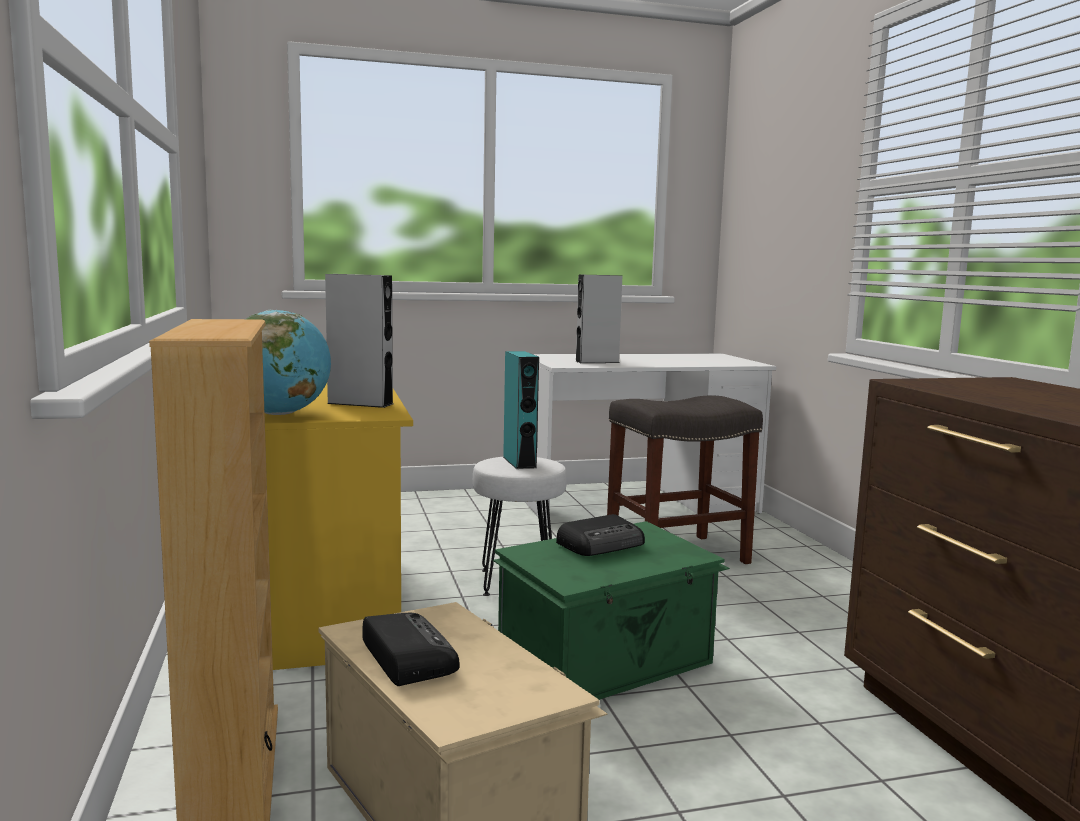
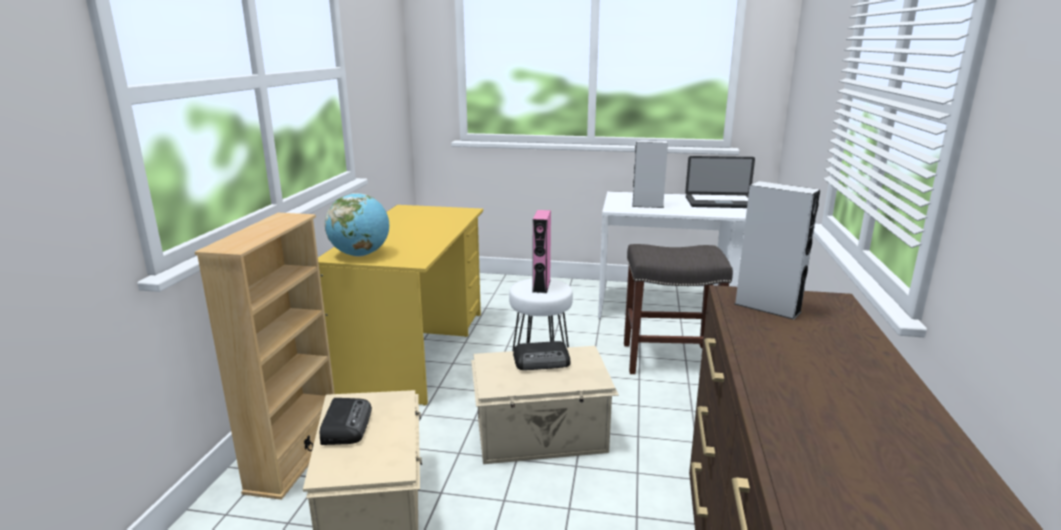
camera: 25 degrees right, 10 degrees up
(360, 403) = (418, 247): grey speaker -> grey speaker (767, 308)
(519, 462) = (541, 286): turquoise speaker -> pink speaker
(608, 663) = (542, 436): green storage box -> beige storage box
(675, 357) = (721, 203): none -> laptop

